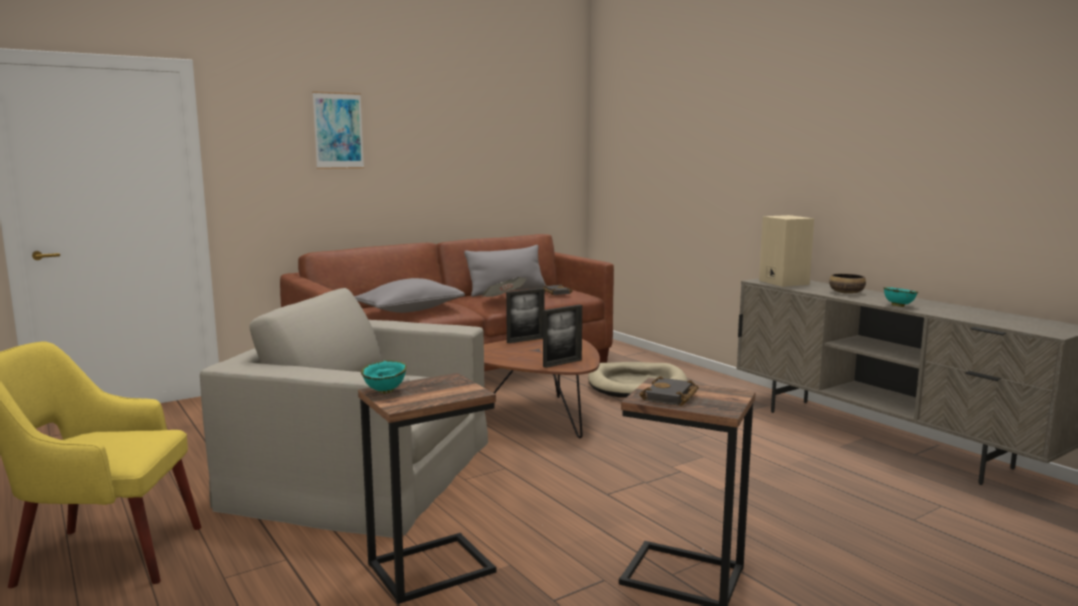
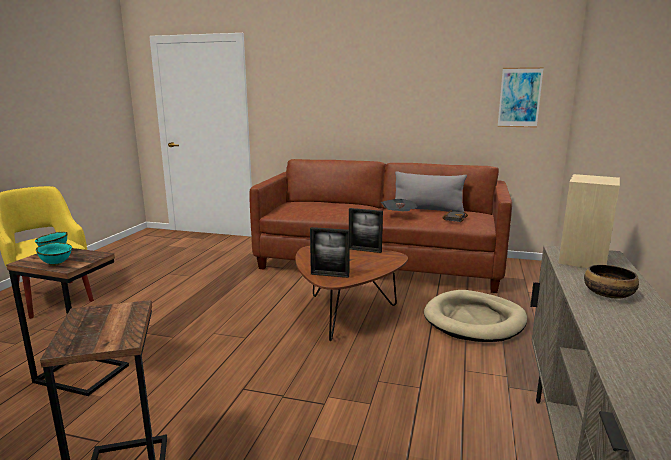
camera: 50 degrees right, 5 degrees up
(338, 130) = (329, 75): picture -> picture (519, 97)
(362, 472) = (192, 304): beige armchair -> none
(410, 310) = (323, 209): grey pillow -> none
(671, 397) = (92, 320): black book -> none
(898, 306) = (600, 334): turquoise bowl -> turquoise bowl (57, 264)

